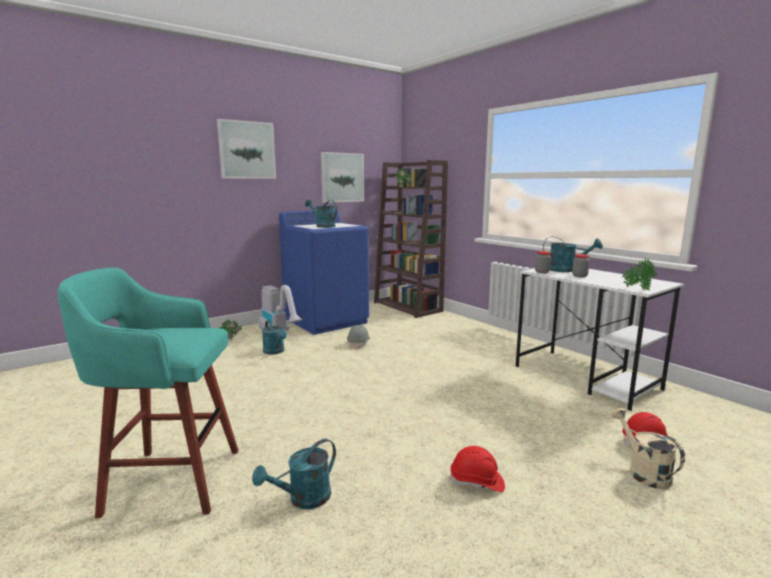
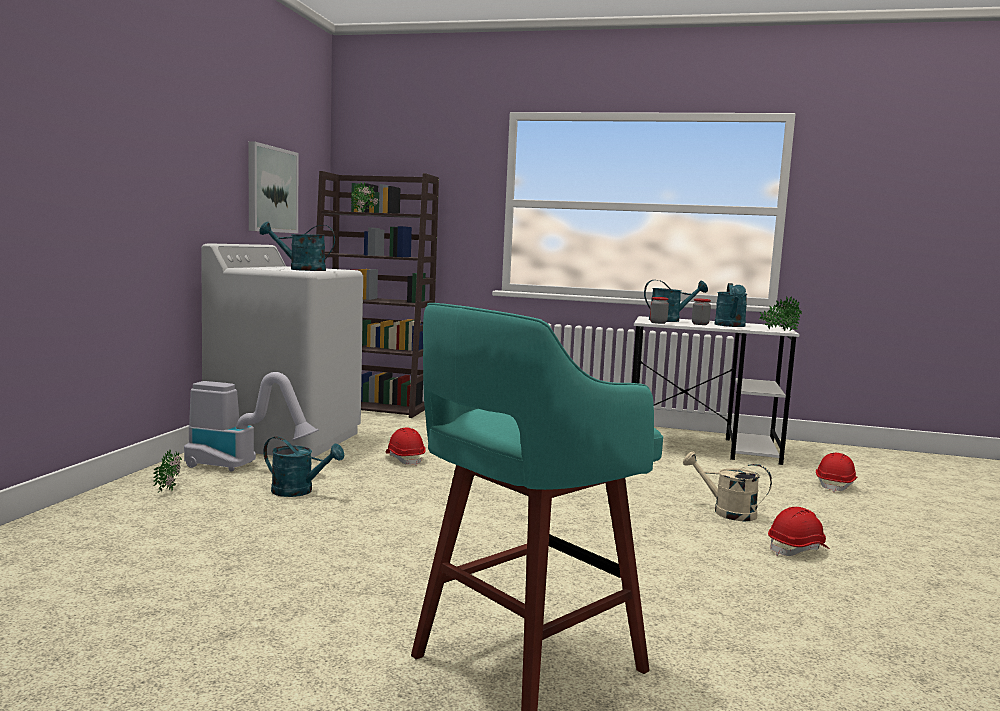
camera: 40 degrees left, 5 degrees down
(247, 150) = (158, 120): picture -> none
(303, 499) = (704, 618): turquoise watering can -> turquoise watering can (731, 326)
(326, 320) = (286, 439): blue washing machine -> white washing machine
(359, 344) = (405, 459): grey hard hat -> red hard hat
(643, 471) = (871, 504): beige watering can -> beige watering can (726, 512)

